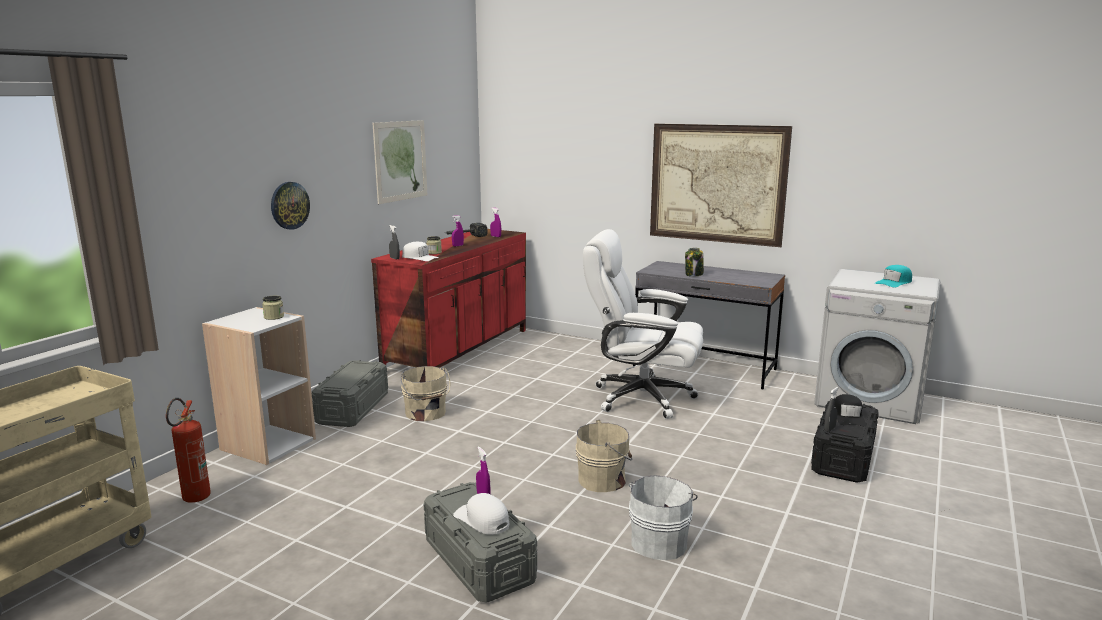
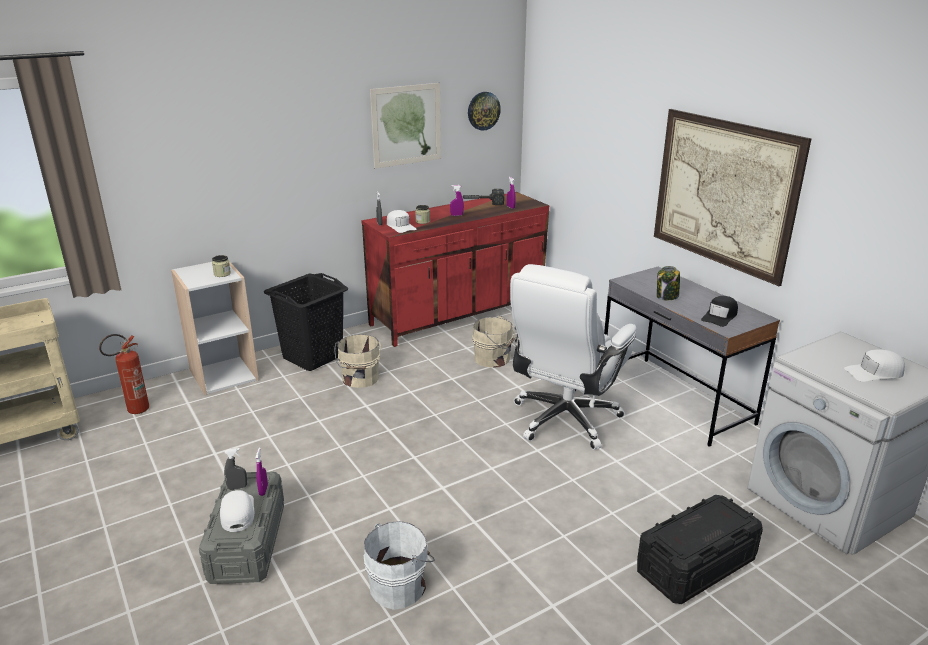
camera: 30 degrees right, 10 degrees up
(289, 205) = (266, 170): wall clock -> wall clock (483, 111)
(352, 408) = (312, 357): grey storage box -> black laundry basket
(604, 480) = (426, 501): beige bucket -> beige bucket (493, 359)
(642, 398) = (566, 419): white office chair -> white office chair turned 105 degrees counterclockwise
(829, 429) = (660, 533): grey spray bottle -> grey spray bottle (237, 487)
(848, 416) = (707, 523): black cap -> black cap (720, 316)
(894, 282) = (874, 373): turquoise cap -> white cap

